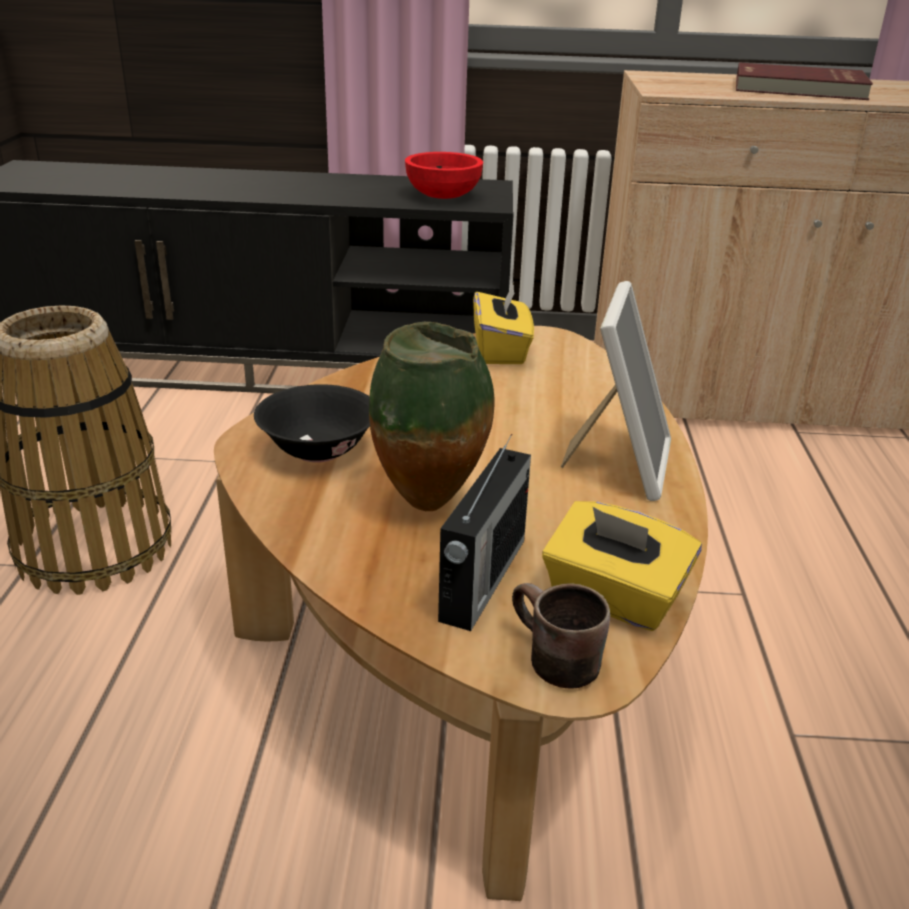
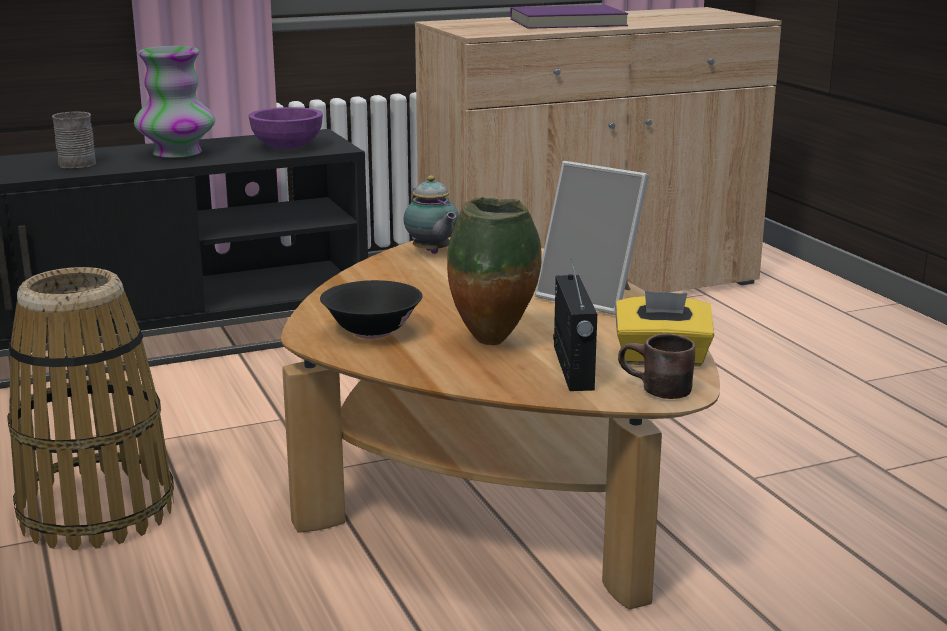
camera: 25 degrees left, 10 degrees down
(238, 185) = (80, 163): none -> grey mug
(334, 188) = (178, 153): none -> vase
(443, 196) = (287, 147): red bowl -> purple bowl
(501, 351) = (432, 252): yellow tissue box -> teapot
(619, 463) = (592, 298): picture frame -> picture frame turned 135 degrees clockwise
(799, 88) = (568, 22): red book -> purple book

